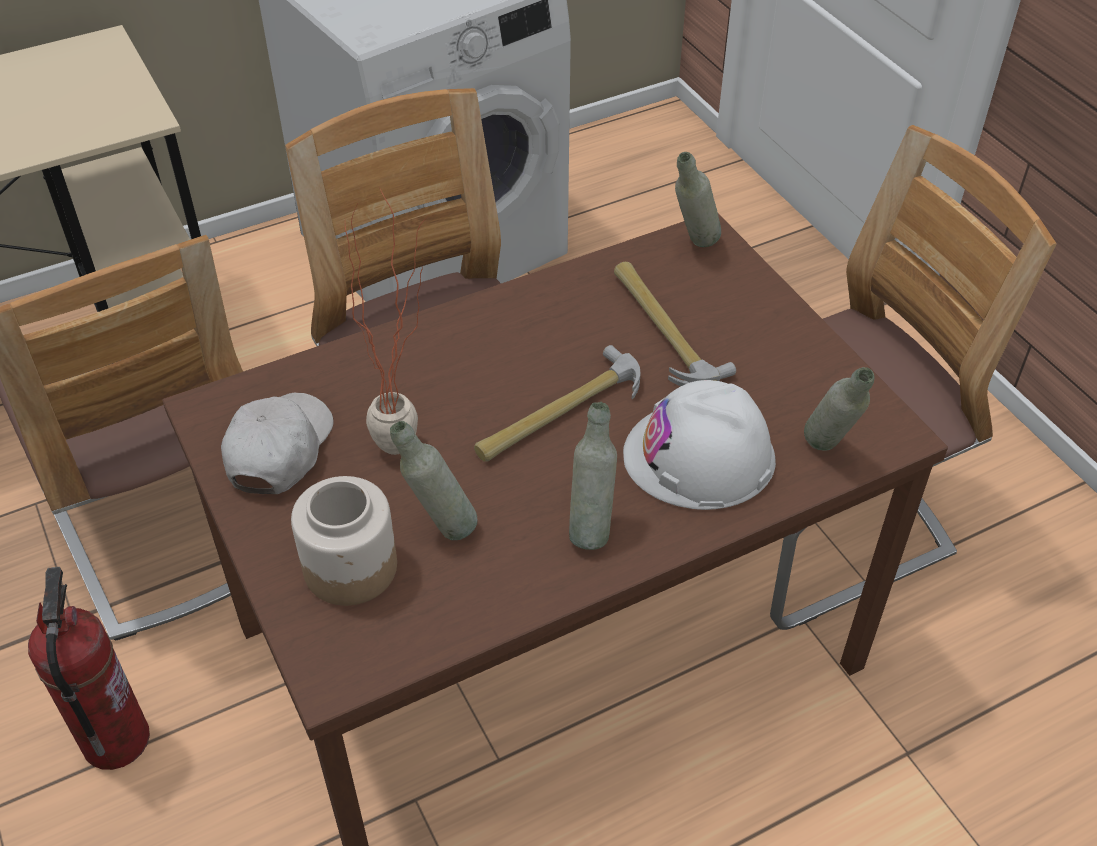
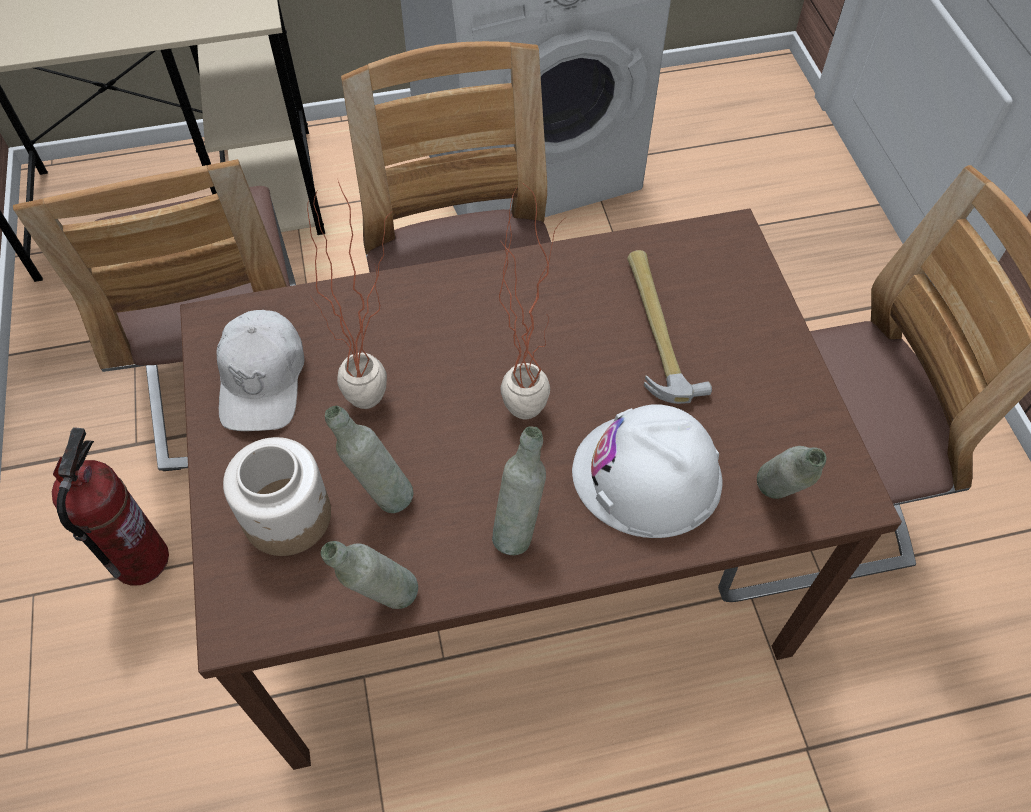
camera: 15 degrees right, 10 degrees up
(279, 450) = (263, 380): white cap -> white cap turned 150 degrees clockwise
(559, 412) = (528, 398): hammer -> potted plant
(693, 246) = (715, 244): grey bottle -> grey bottle (382, 601)

